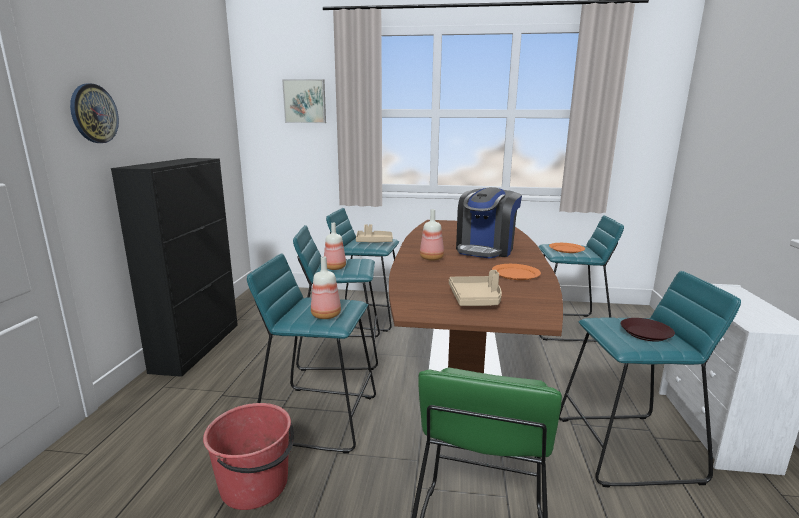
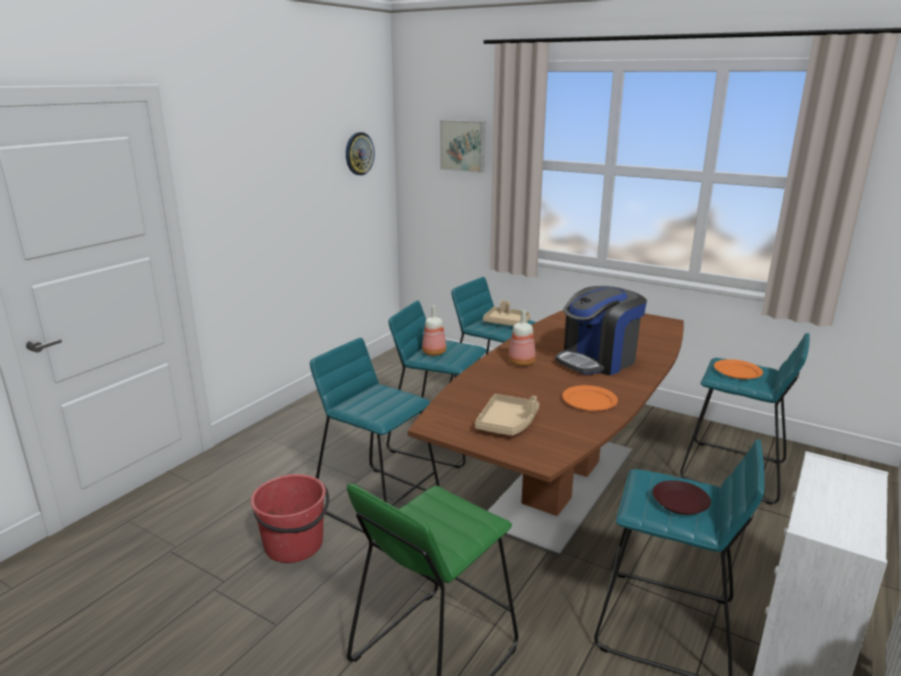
camera: 25 degrees right, 5 degrees up
(94, 113) = (228, 187): wall clock -> wall clock (359, 153)
(197, 346) = (314, 405): black cabinet -> none
(325, 315) = (378, 408): bottle -> none

